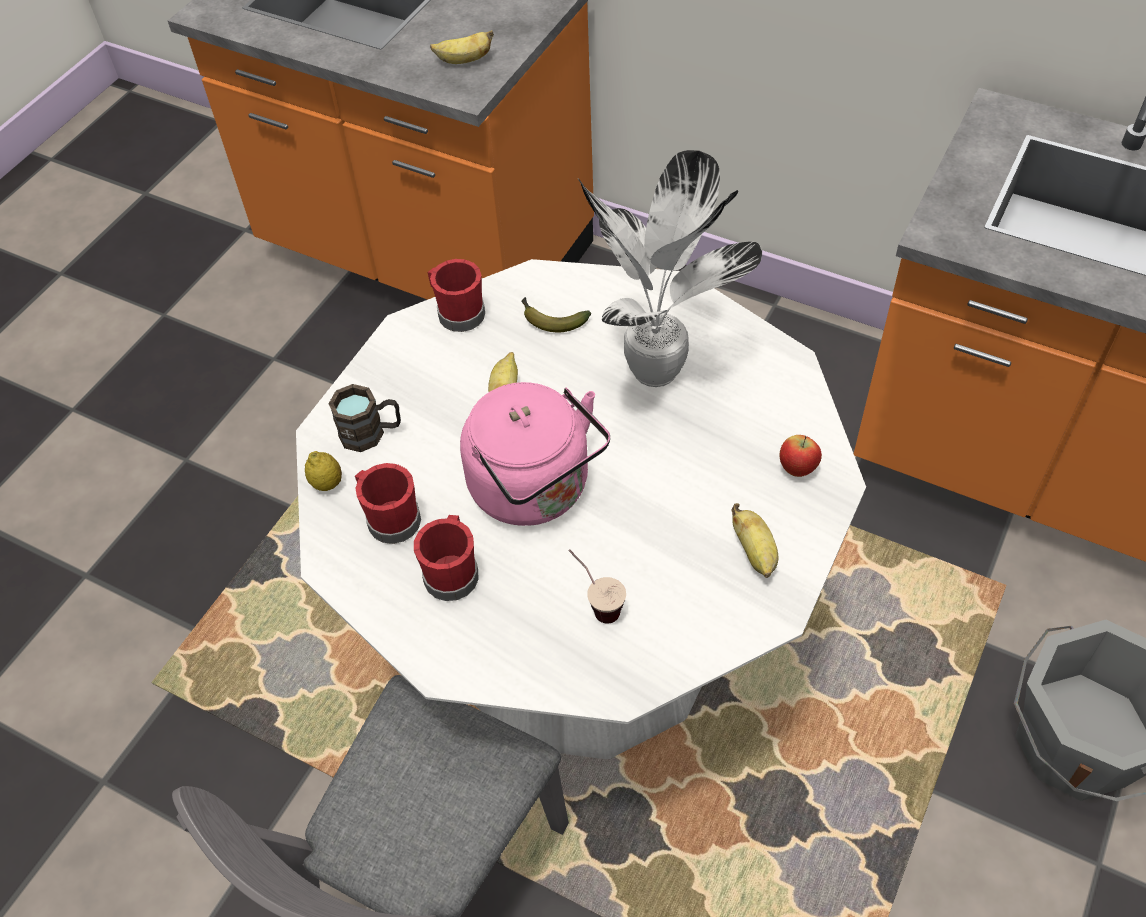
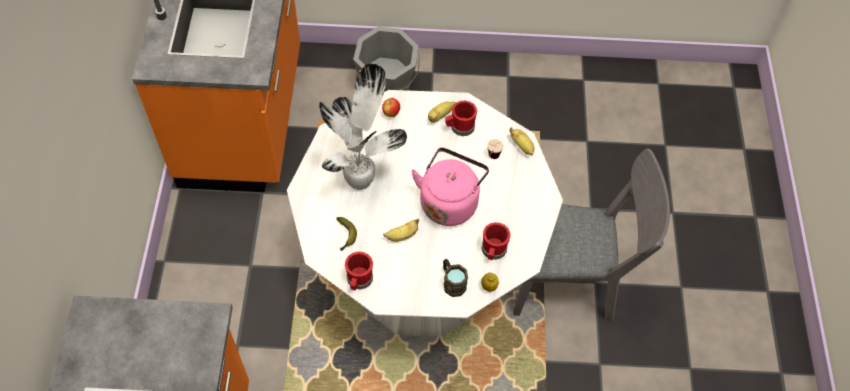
camera: 120 degrees left, 5 degrees up
(452, 571) = (505, 215): red mug -> red mug (460, 127)
(464, 61) = (179, 334): banana -> banana (522, 146)

